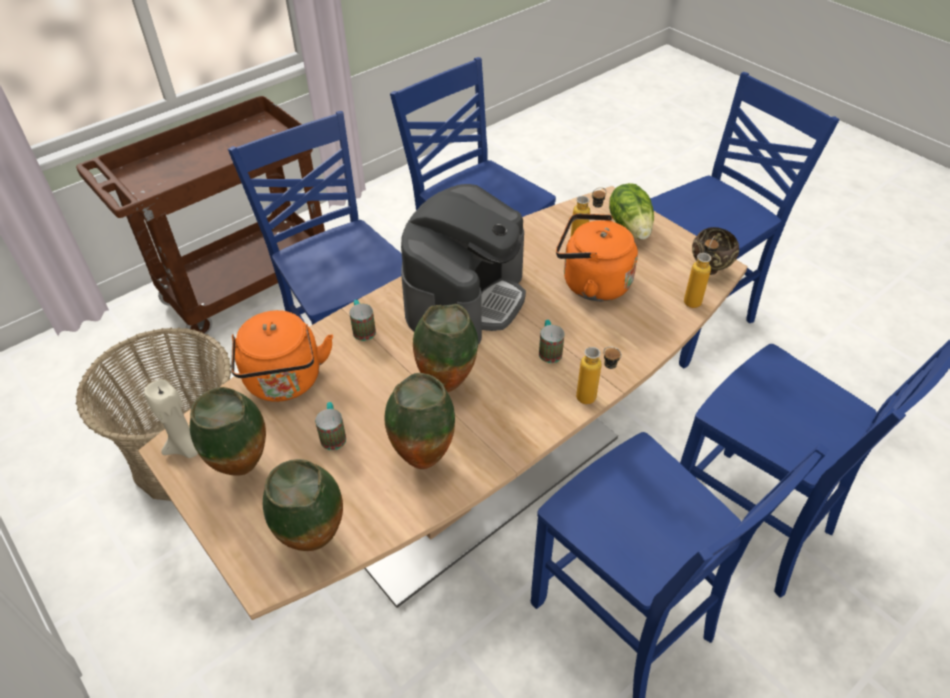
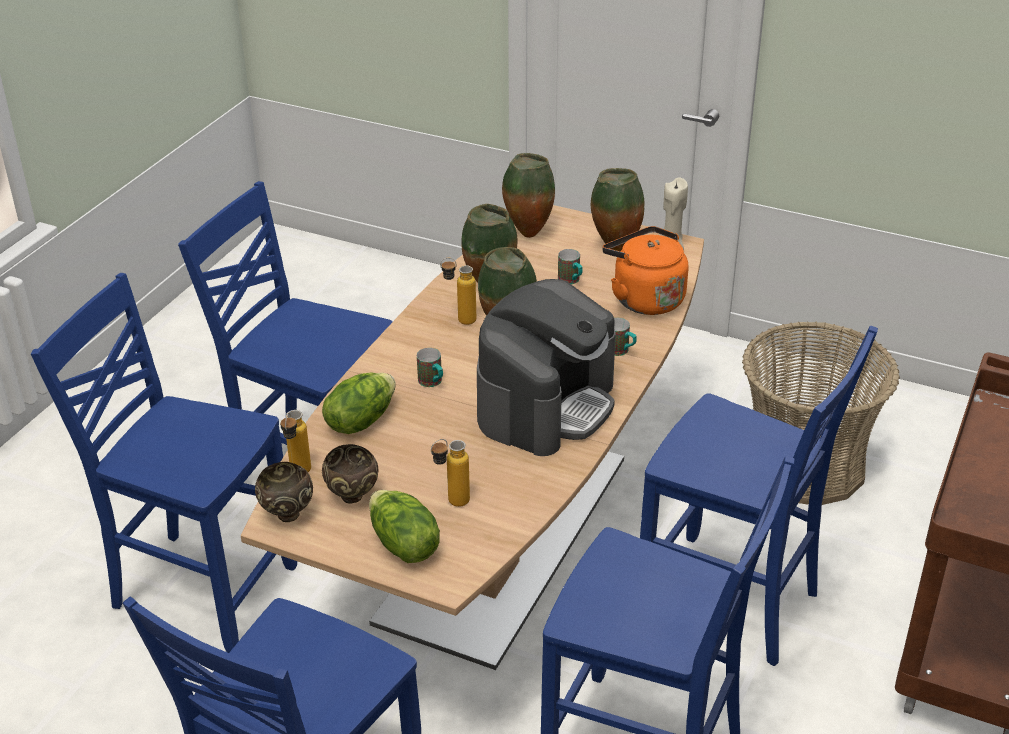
camera: 155 degrees right, 10 degrees down
(465, 298) = (546, 405): coffee machine -> coffee machine turned 150 degrees counterclockwise
(591, 283) = (421, 458): orange kettle -> none
(594, 400) = (372, 357): bottle -> bottle (459, 320)
(629, 332) = (360, 420): none -> lettuce
(655, 268) = (353, 497): none -> brown bowl

